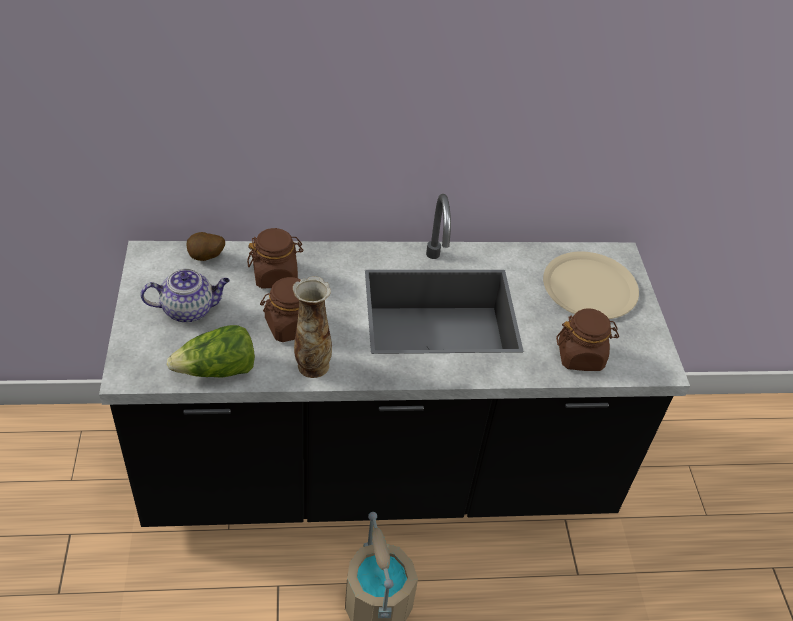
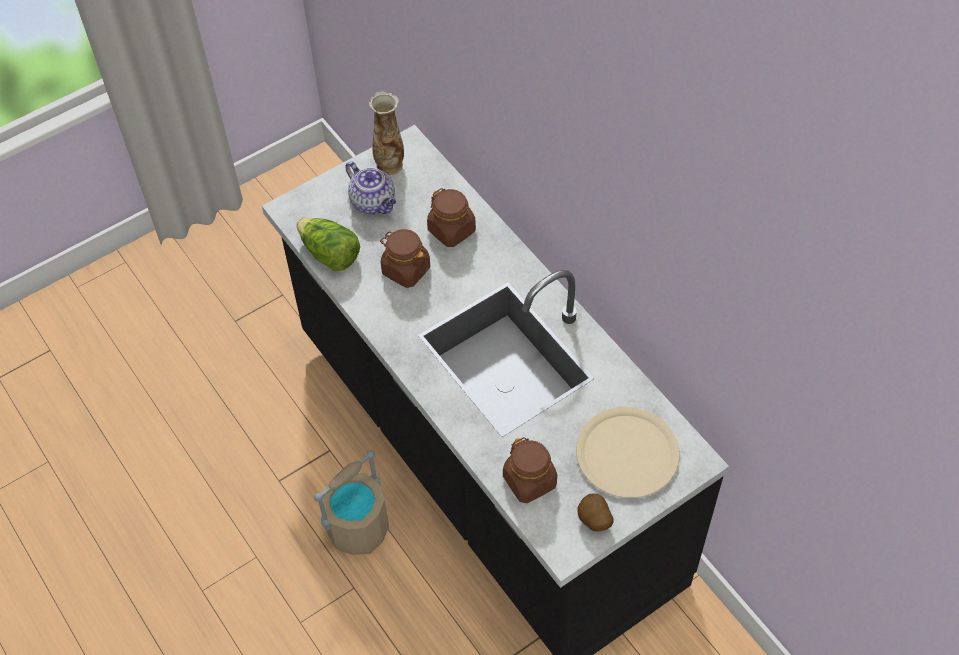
camera: 65 degrees right, 10 degrees up
(206, 258) = (434, 179): potato -> potato (593, 521)
(312, 365) = (377, 305): vase -> vase (390, 164)

